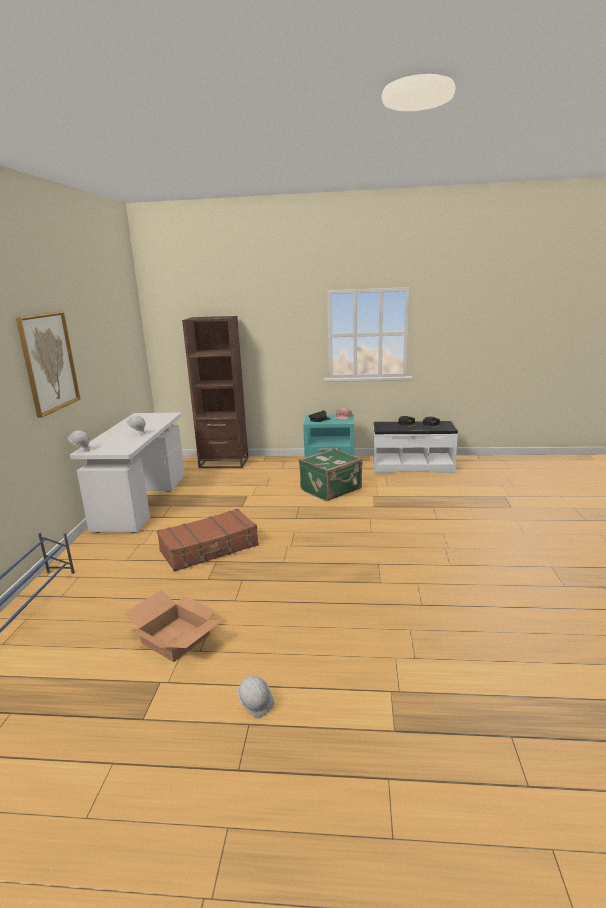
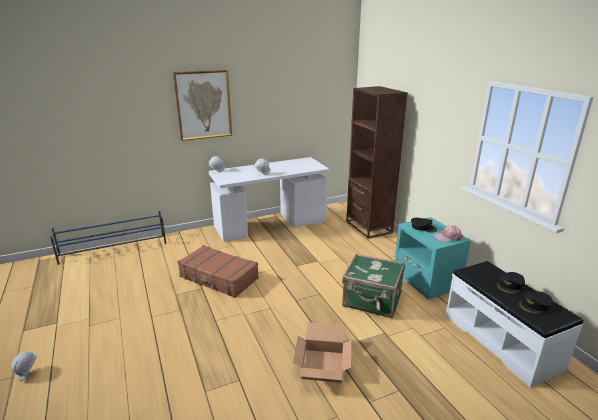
camera: 60 degrees right, 5 degrees up
(177, 638) = (101, 311): cardboard box -> cardboard box (323, 366)

